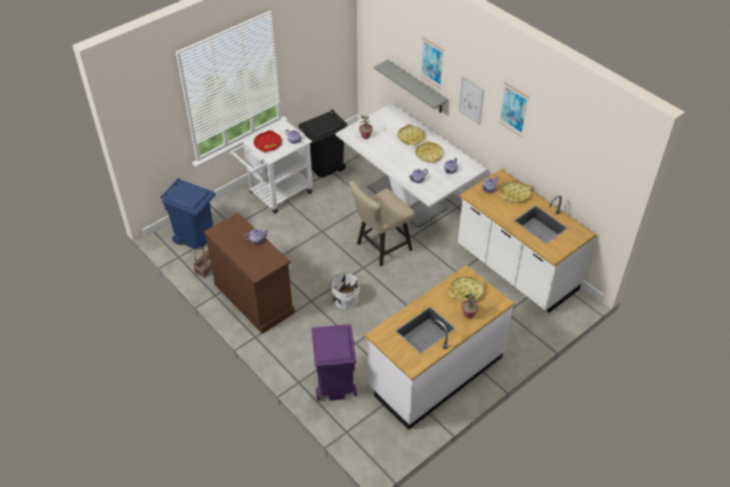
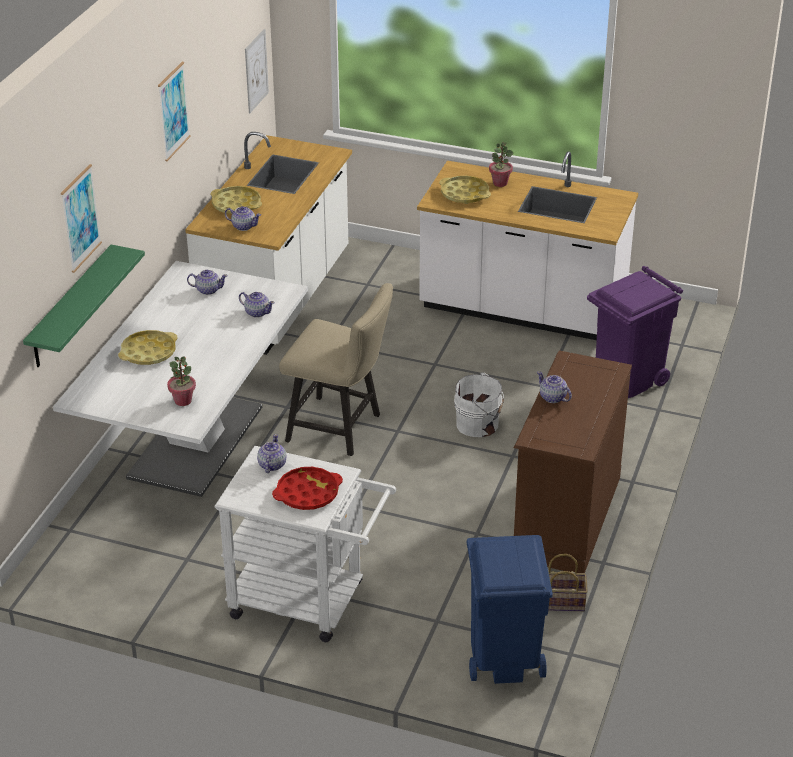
camera: 120 degrees left, 10 degrees down
(325, 166) = (178, 572): black trash can -> none
(416, 87) = (71, 308): grey shelf -> green shelf
(429, 154) = (182, 321): yellow tray -> none
(471, 100) = (133, 189): picture -> picture (256, 71)

